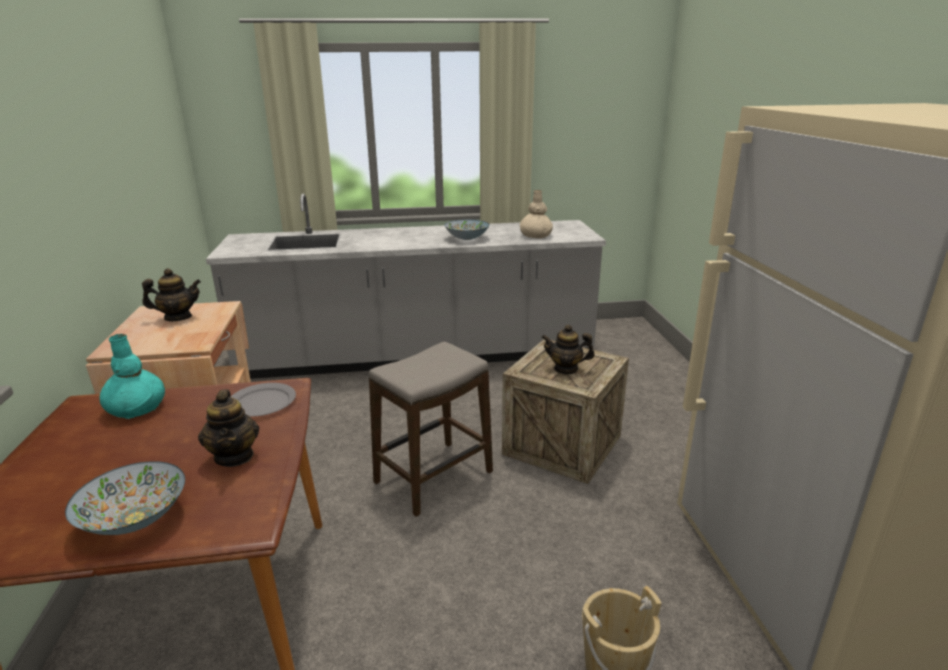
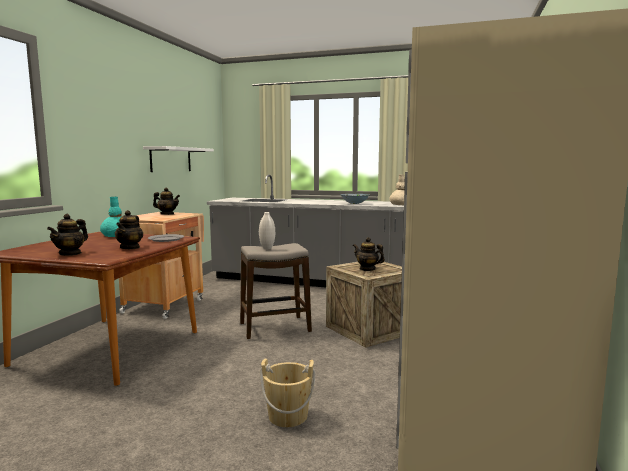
camera: 25 degrees right, 15 degrees down
(132, 196) = (171, 159): none -> white shelf
(135, 518) = (70, 253): bowl -> teapot
(421, 368) = (267, 248): none -> white vase

